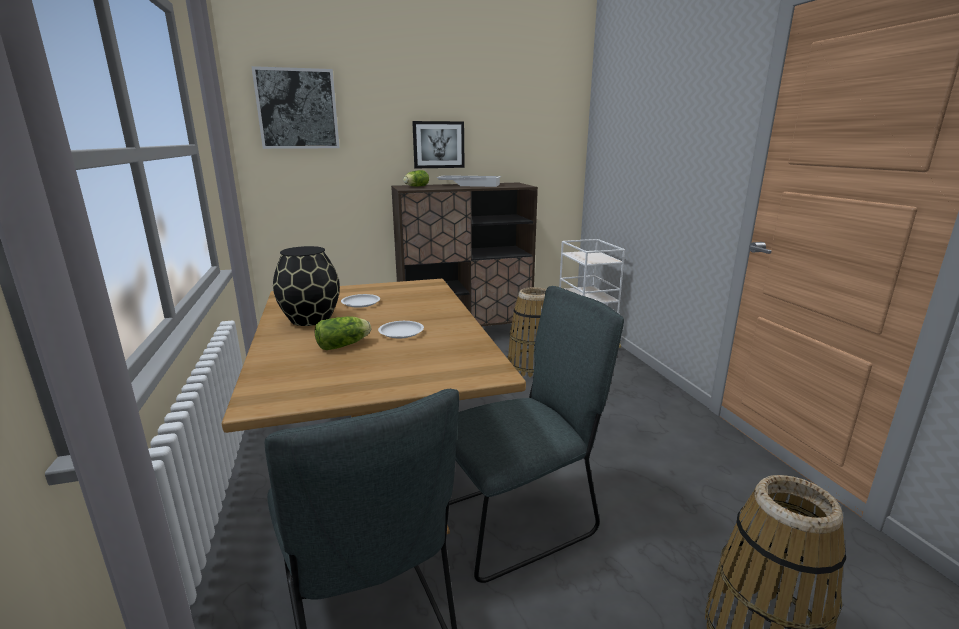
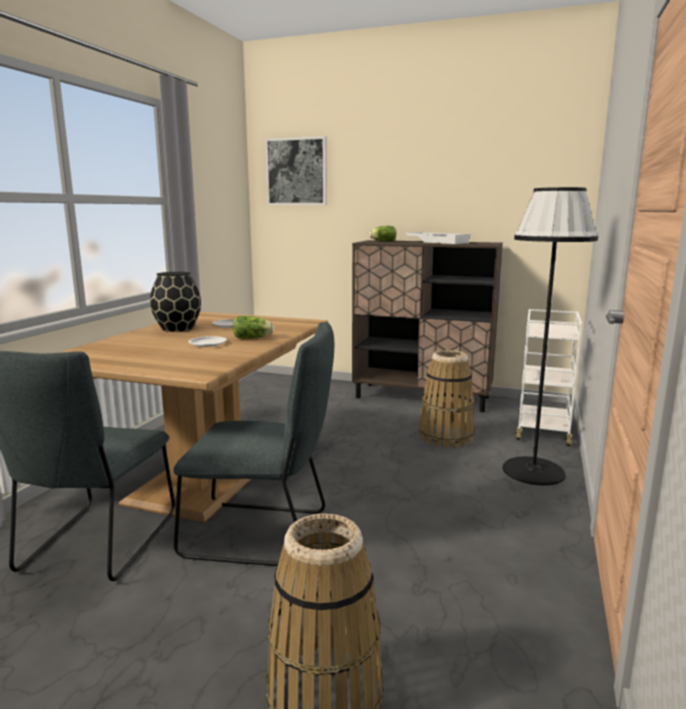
camera: 35 degrees right, 5 degrees down
(345, 345) = (160, 343): lettuce -> lettuce (254, 338)
(438, 144) = (417, 201): picture -> none
(624, 376) = (533, 471): none -> black floor lamp

